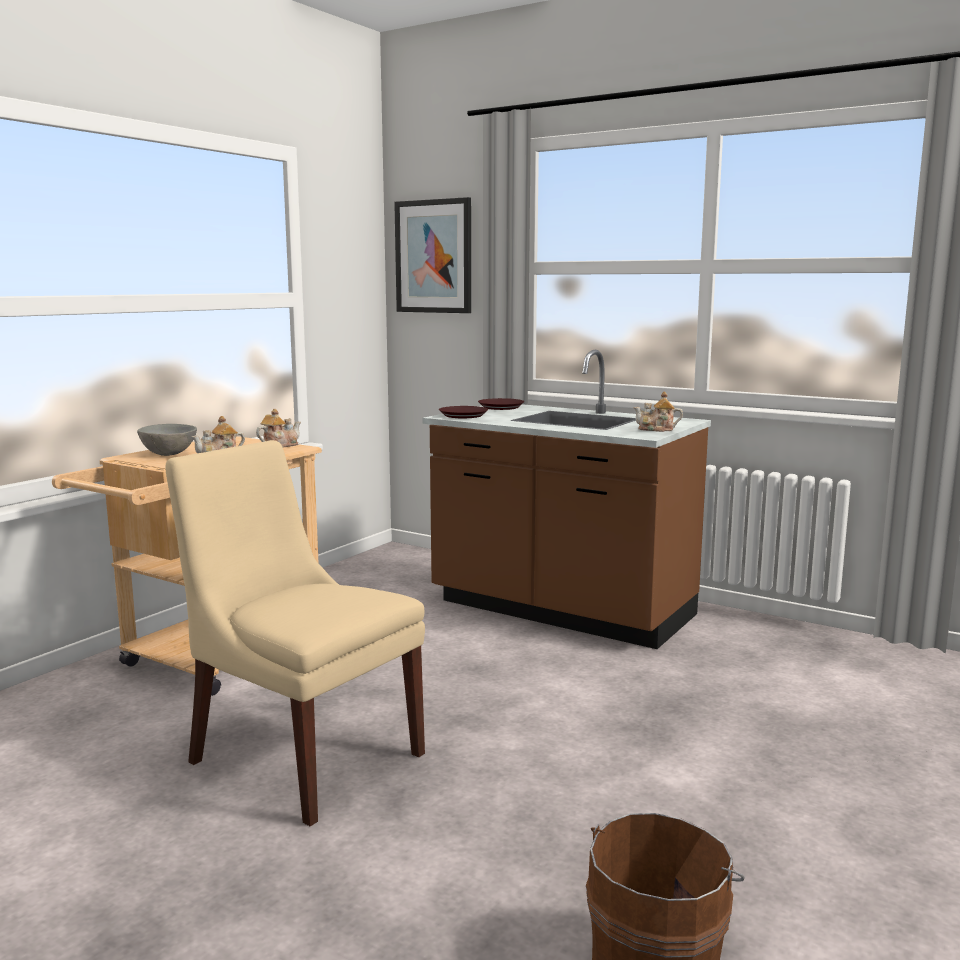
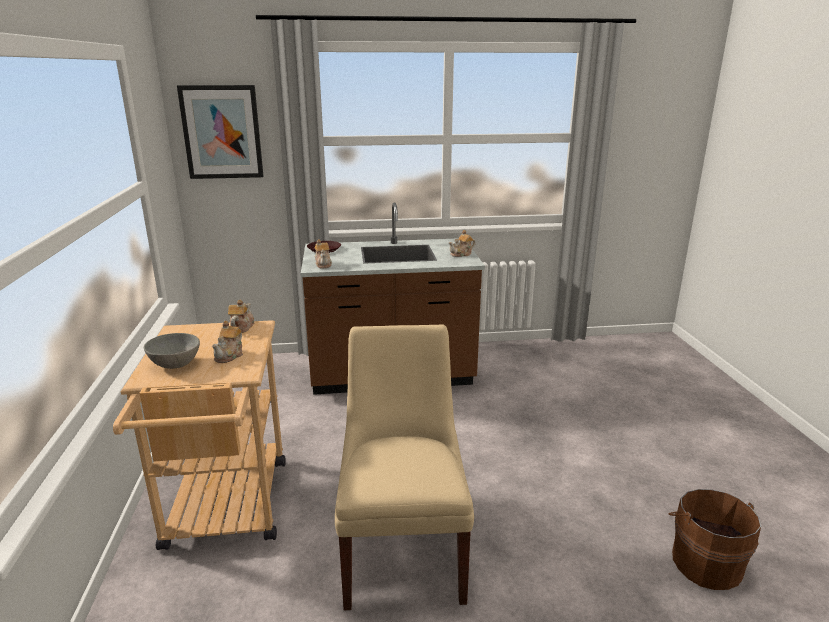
camera: 40 degrees left, 10 degrees up
(301, 755) = (403, 549): beige chair -> beige chair turned 90 degrees clockwise
(464, 415) = (323, 264): brown plate -> teapot

